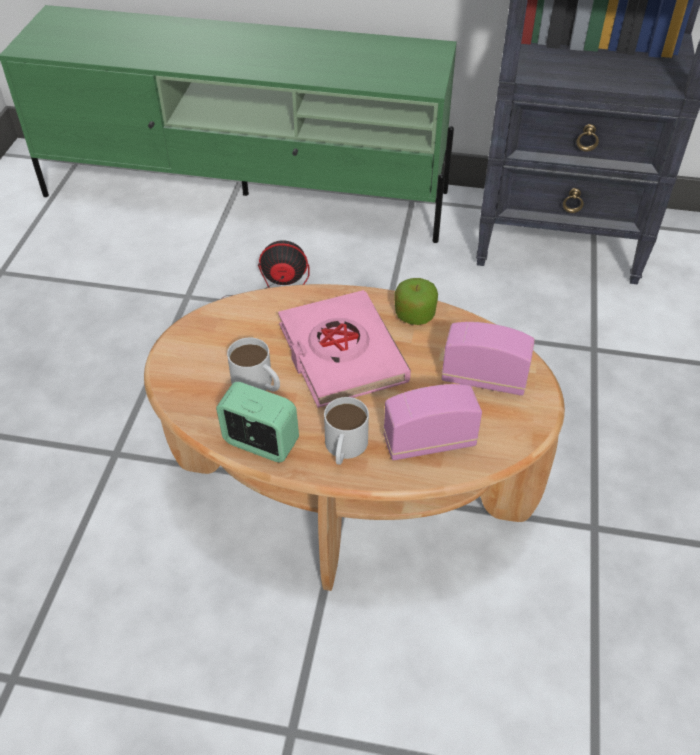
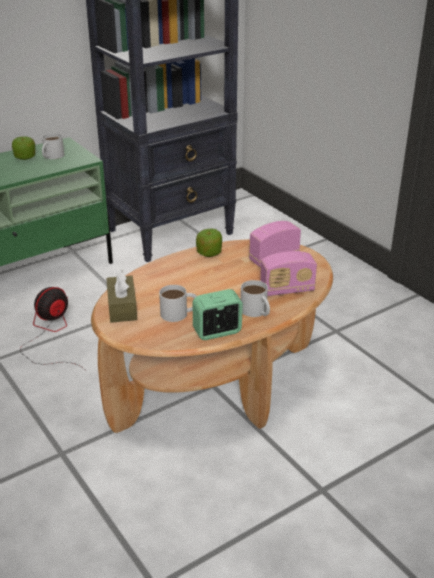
camera: 45 degrees left, 15 degrees down
(214, 331) = (122, 307): none -> brown tissue box
(341, 354) = (200, 283): pink book -> none
(364, 51) = (25, 157): none -> apple
(394, 64) = (52, 156): none -> white mug
(429, 442) = (287, 290): radio -> radio turned 135 degrees counterclockwise

